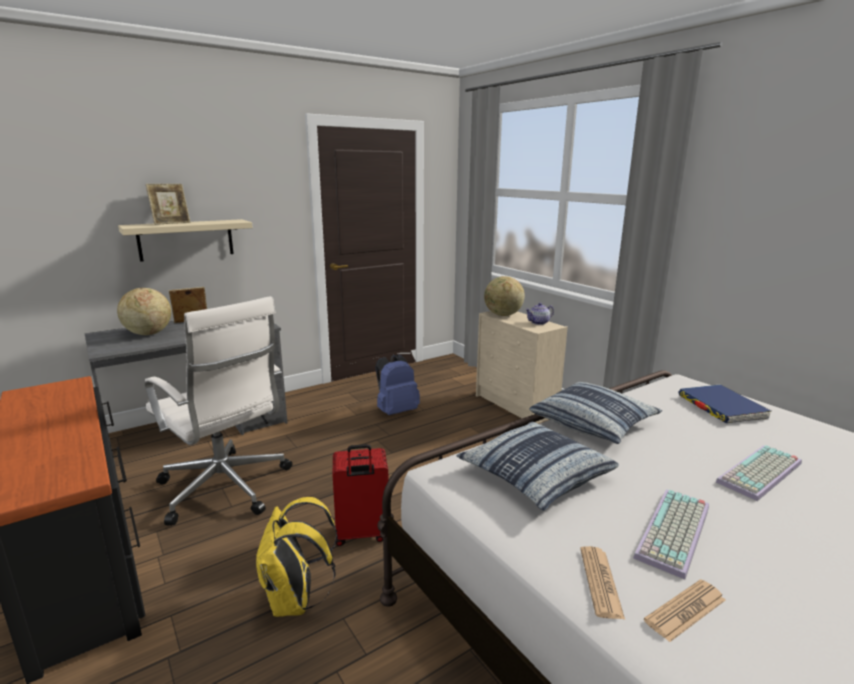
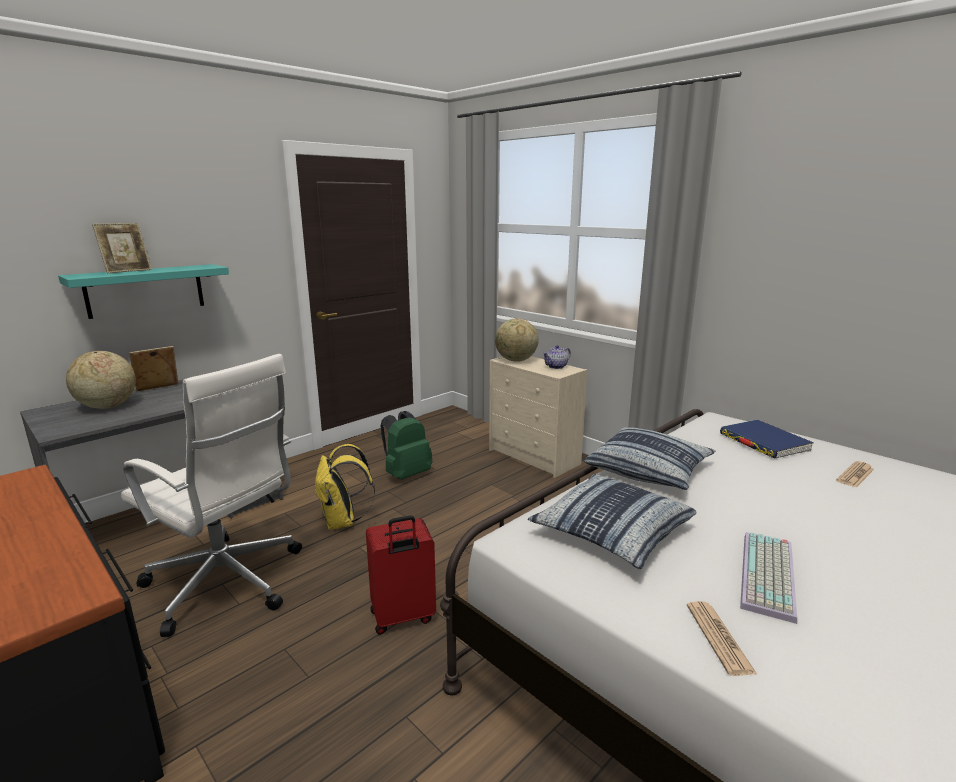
camera: 10 degrees left, 0 degrees up
(186, 239) = (145, 290): beige shelf -> turquoise shelf
(295, 601) = (345, 705): yellow backpack -> yellow backpack (343, 522)
(396, 411) = (406, 474): blue backpack -> green backpack
(685, 610) = (809, 656): newspaper -> newspaper (855, 475)
(761, 474) = (825, 507): keyboard -> none

